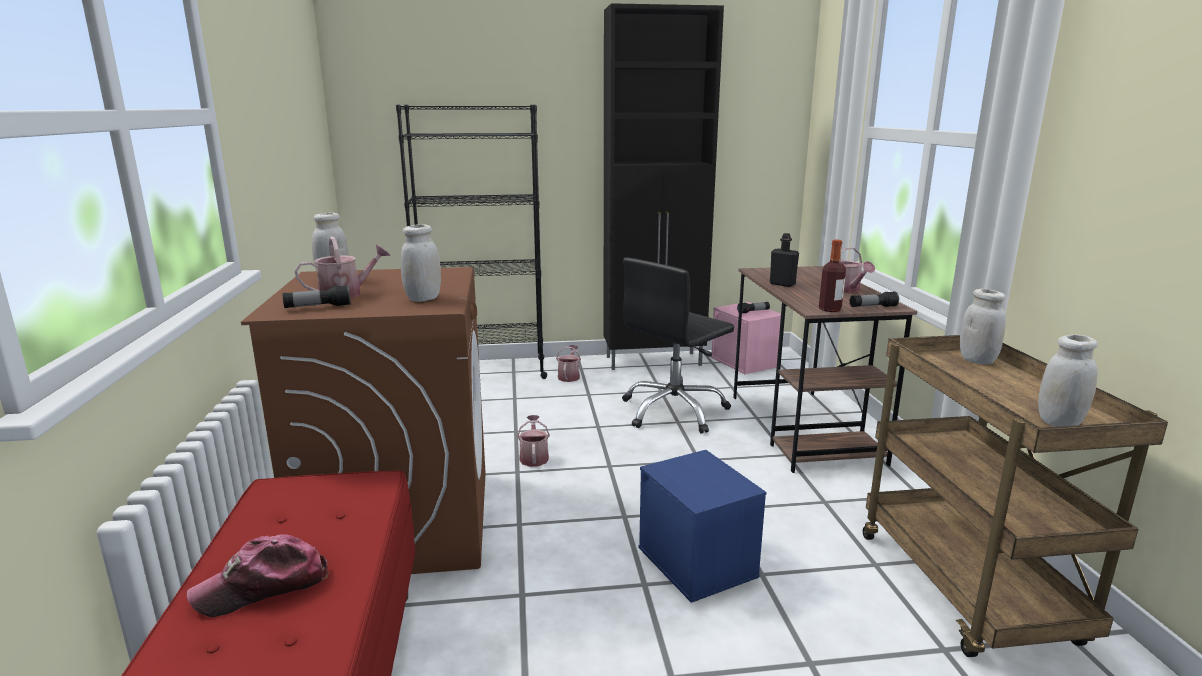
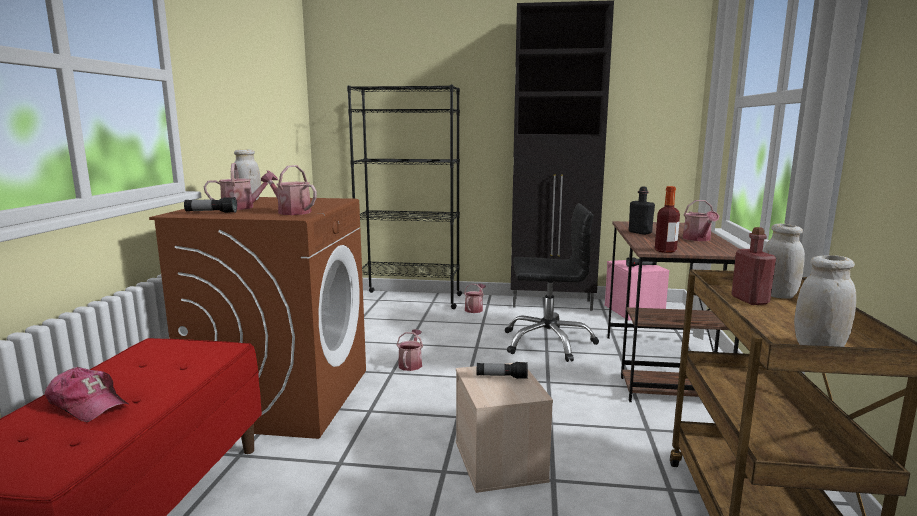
camera: 15 degrees right, 5 degrees down
(263, 587) = (88, 404): cap -> cap turned 135 degrees counterclockwise
(423, 298) = (291, 212): white jar -> watering can
(674, 411) = (548, 342): black office chair -> black office chair turned 150 degrees counterclockwise
(698, 562) = (501, 461): blue storage box -> beige storage box
(872, 307) = (709, 251): flashlight -> flashlight (501, 377)
(958, 369) = (750, 300): none -> red bottle

